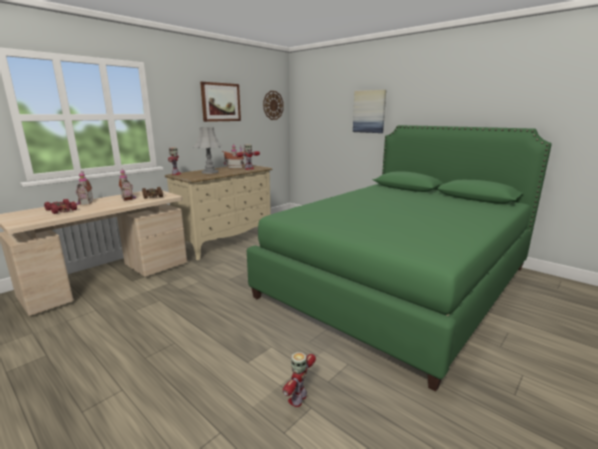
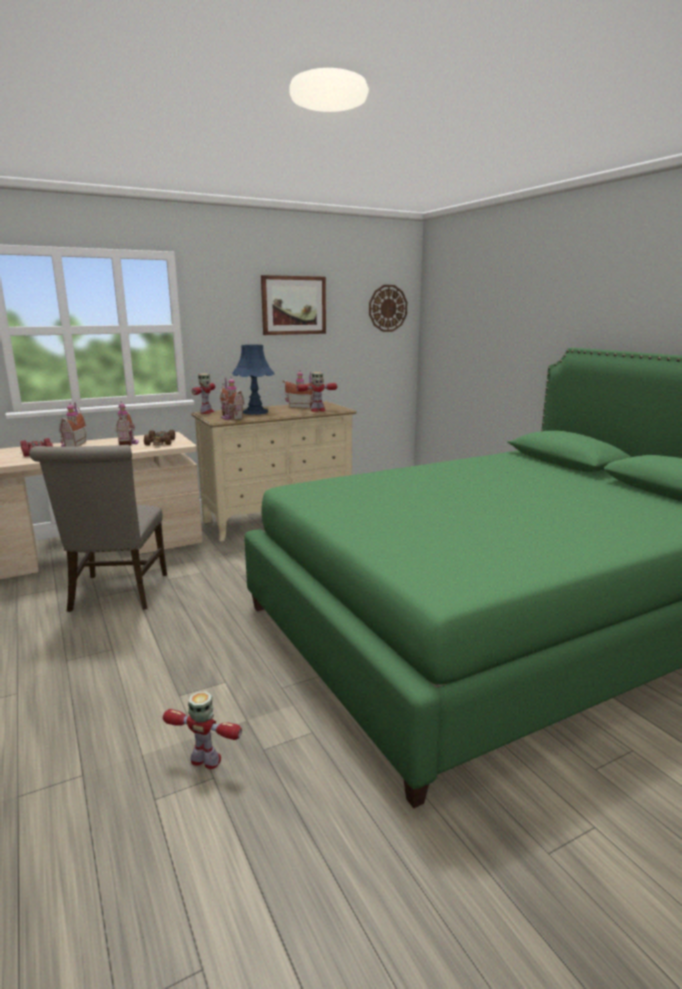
camera: 20 degrees right, 0 degrees up
(149, 306) = (117, 595): none -> beige chair
(198, 176) = (230, 417): none -> toy house
(210, 172) = (255, 412): grey table lamp -> blue table lamp
(298, 398) = (206, 761): toy robot -> toy robot turned 60 degrees clockwise
(369, 111) = (531, 322): picture -> none

